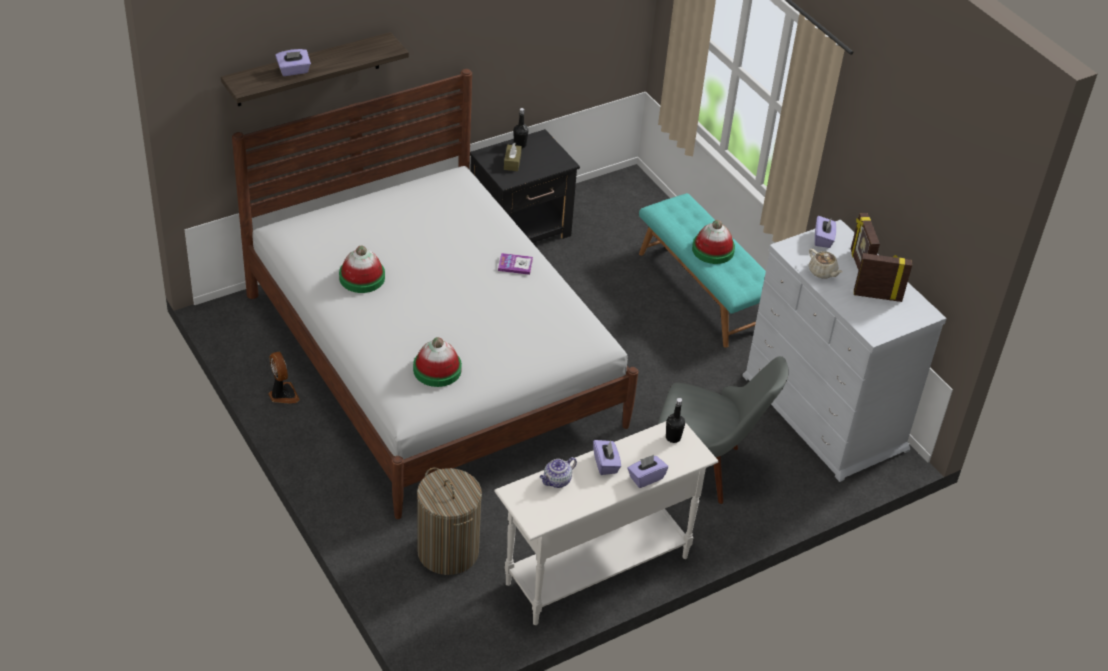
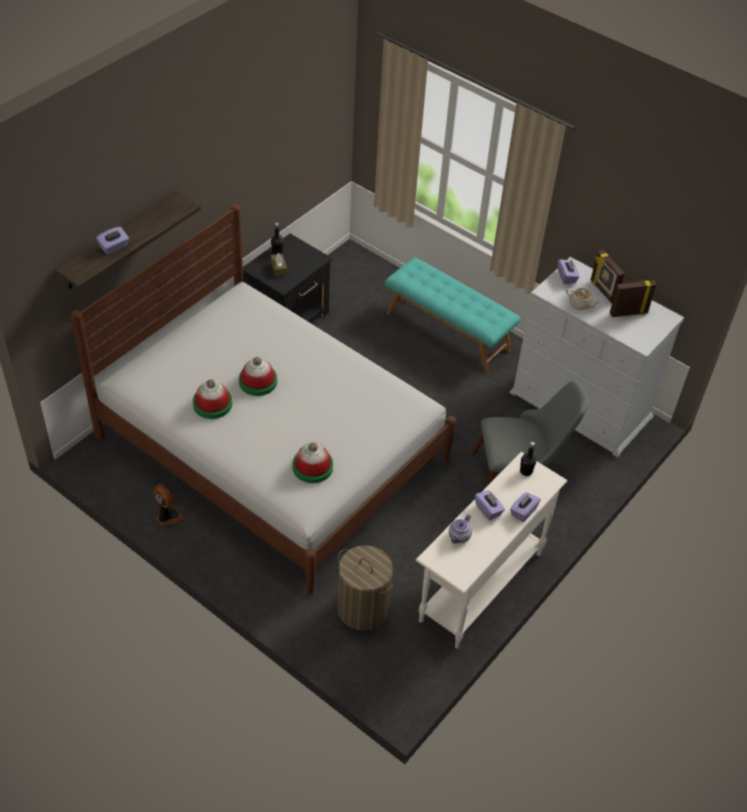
camera: 20 degrees left, 5 degrees up
(515, 265) = (328, 358): book -> none
(713, 250) = (457, 299): hat -> hat (258, 381)

